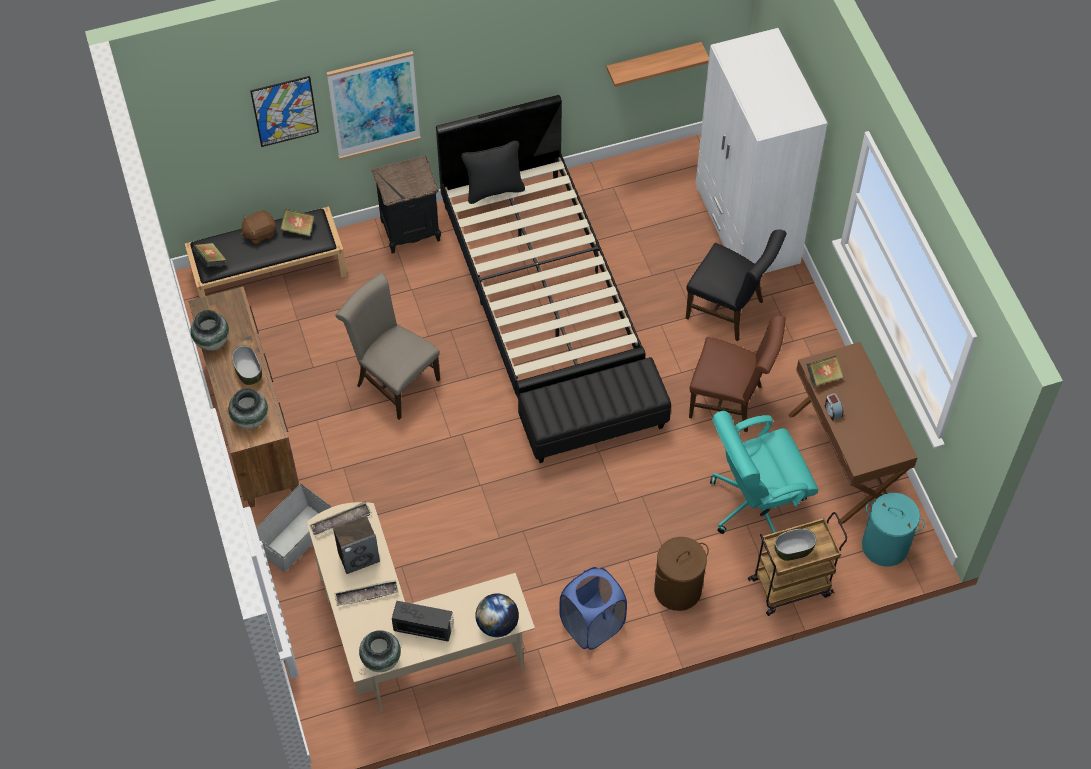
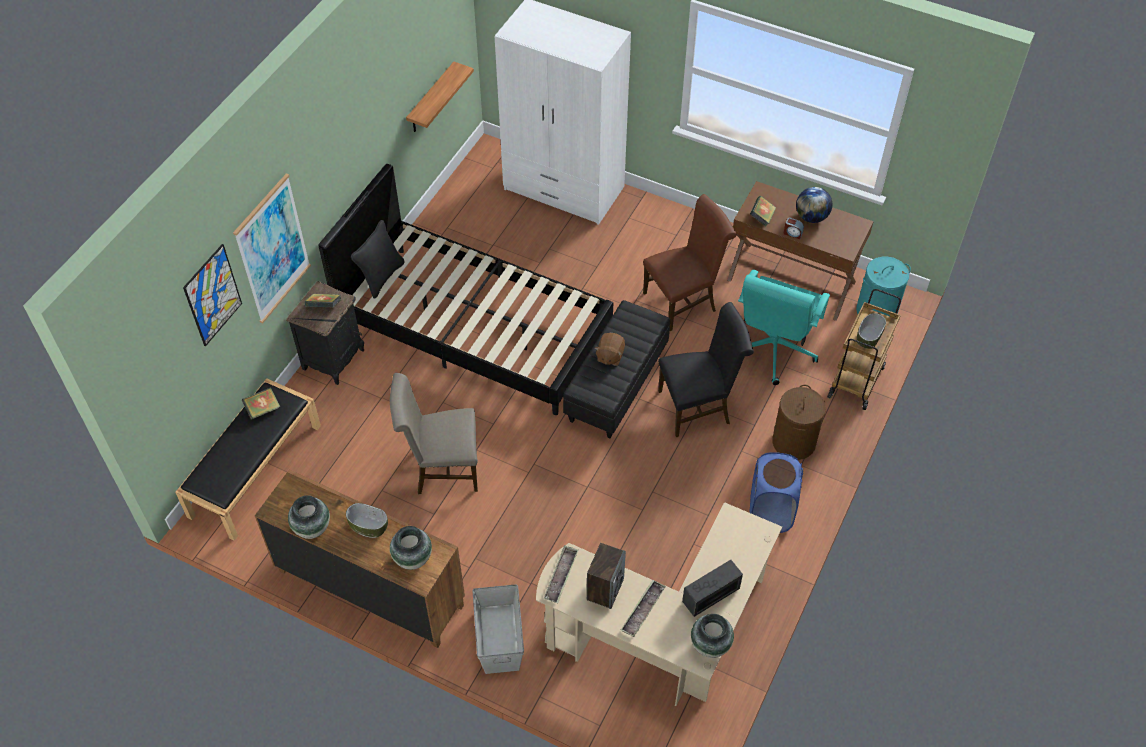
camera: 45 degrees left, 5 degrees down
(211, 260) = (216, 485): book -> book (324, 307)
(259, 233) = (234, 436): brown plush toy -> brown plush toy (610, 356)
(497, 624) = (756, 547): globe -> globe (811, 217)
(729, 311) = (615, 247): black chair -> black chair (698, 406)

